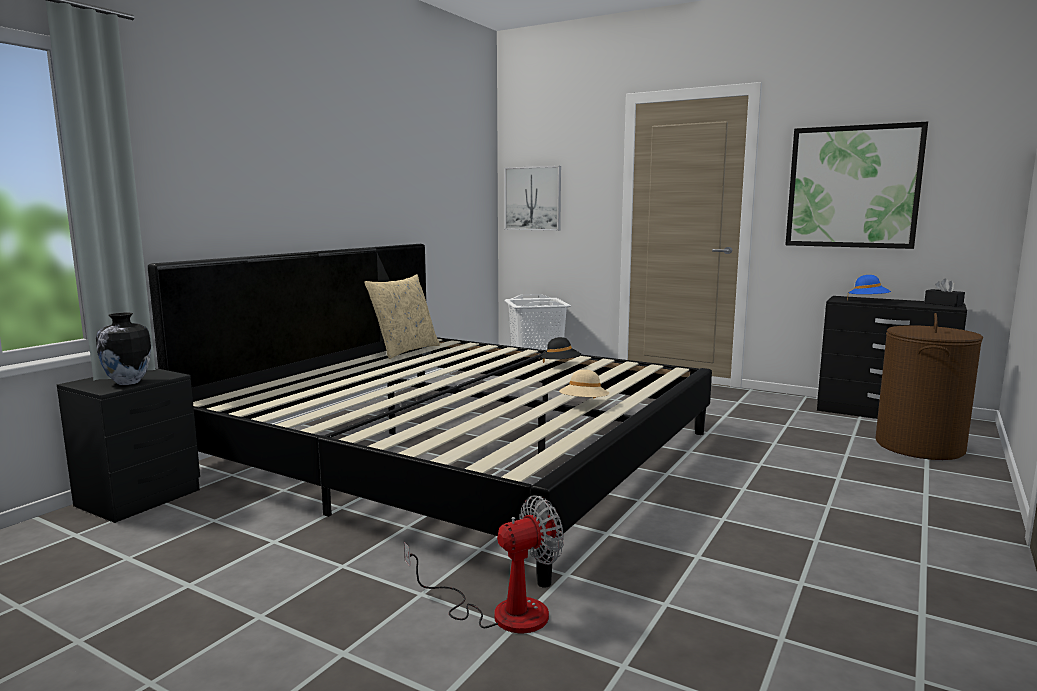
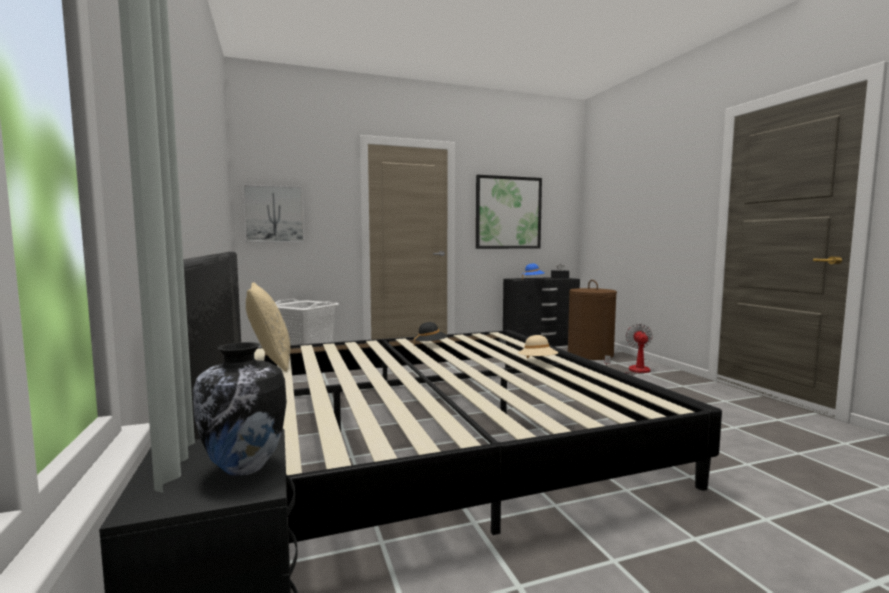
camera: 50 degrees left, 5 degrees down
(501, 612) = (740, 516): fan -> fan (633, 371)

